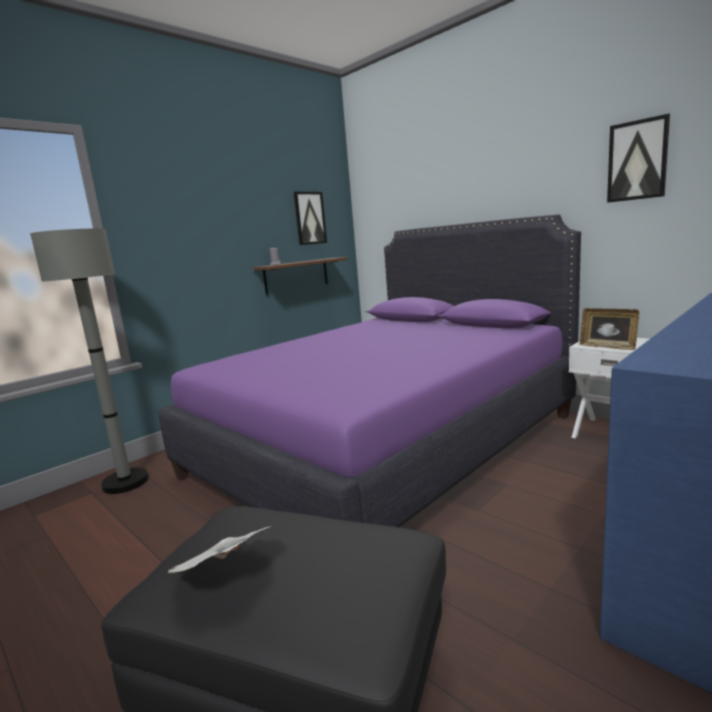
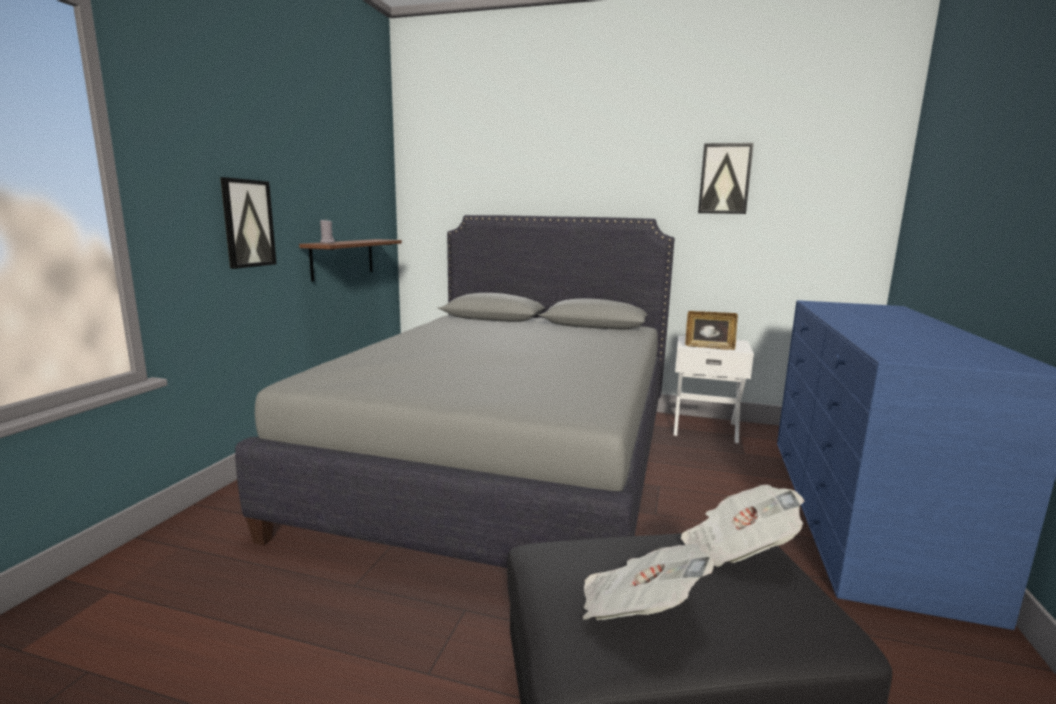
camera: 30 degrees left, 0 degrees up
(125, 482) = (164, 565): grey floor lamp -> none
(309, 218) = (357, 186): picture -> picture (248, 223)
(376, 546) = (737, 548): none -> newspaper
(385, 444) = (505, 462): purple bed -> grey bed

